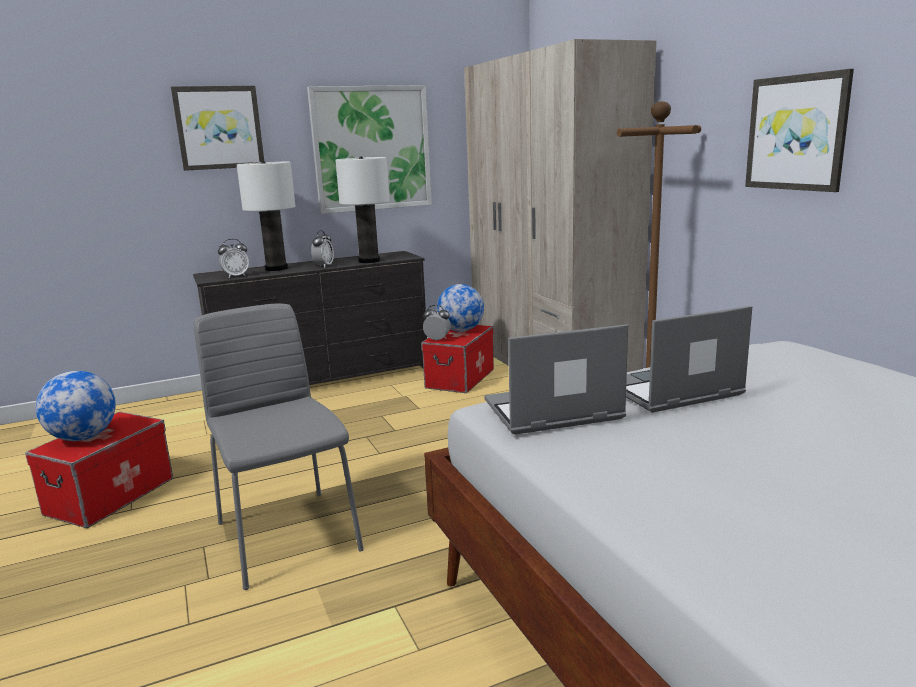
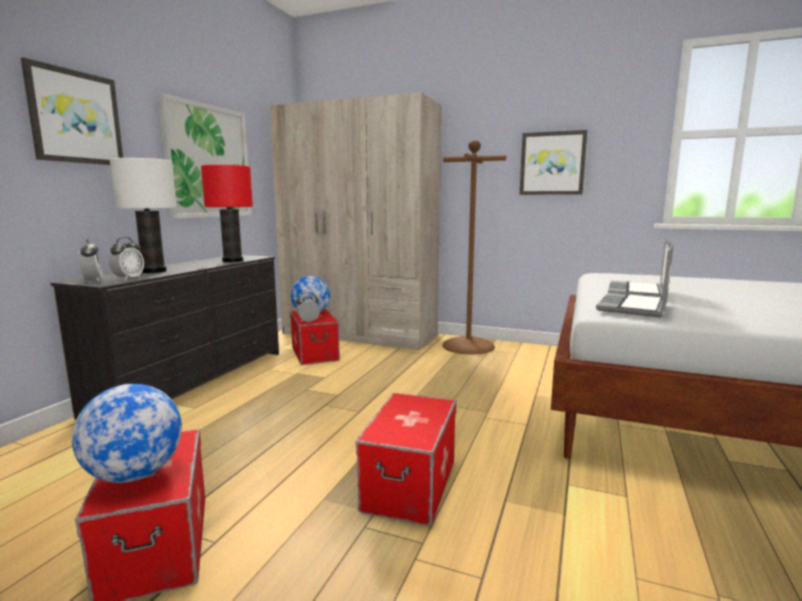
camera: 45 degrees left, 5 degrees down
(285, 533) = (409, 484): grey chair -> storage box
(324, 266) = (201, 266): alarm clock -> alarm clock (92, 281)
(369, 261) = (233, 261): white table lamp -> red table lamp

